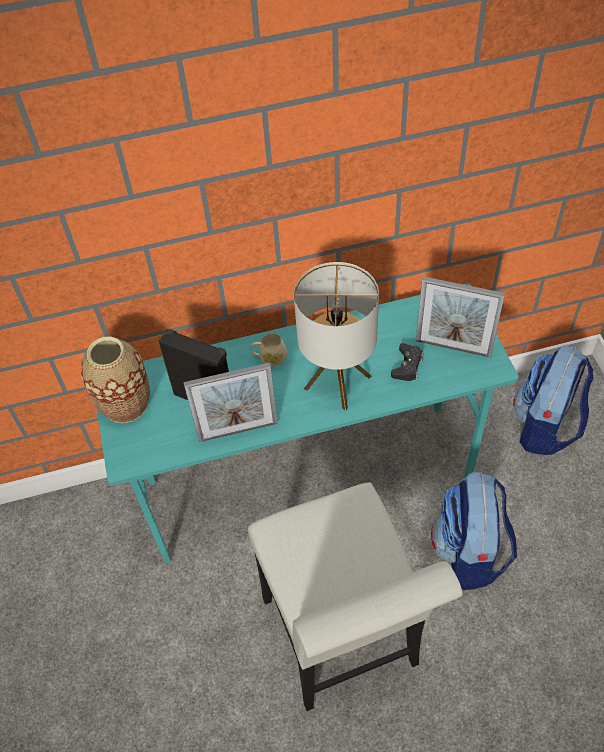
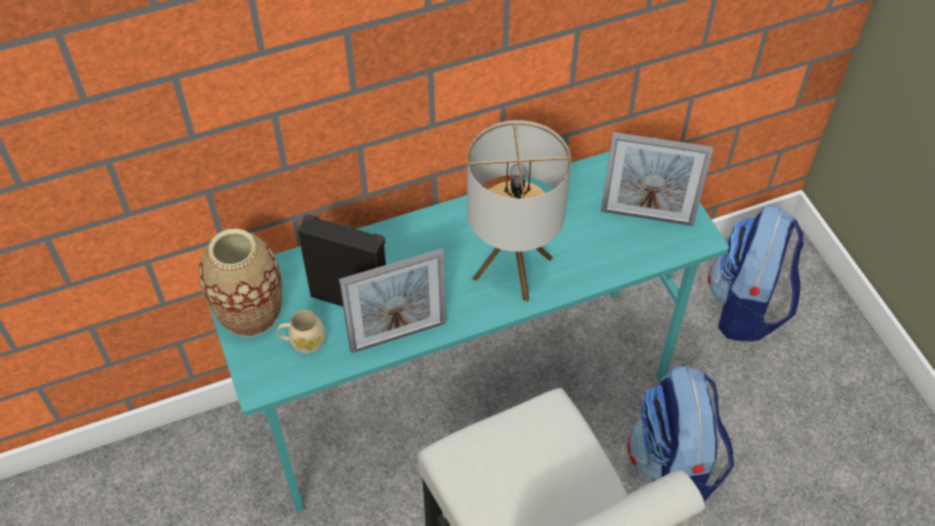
camera: 10 degrees left, 0 degrees up
(269, 358) = (424, 243): beige mug -> beige mug (303, 341)
(407, 366) = (595, 242): black game controller -> none

